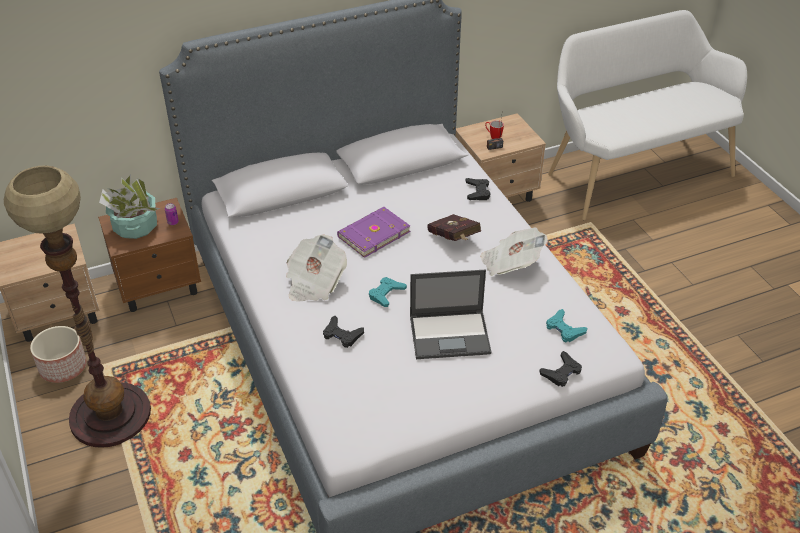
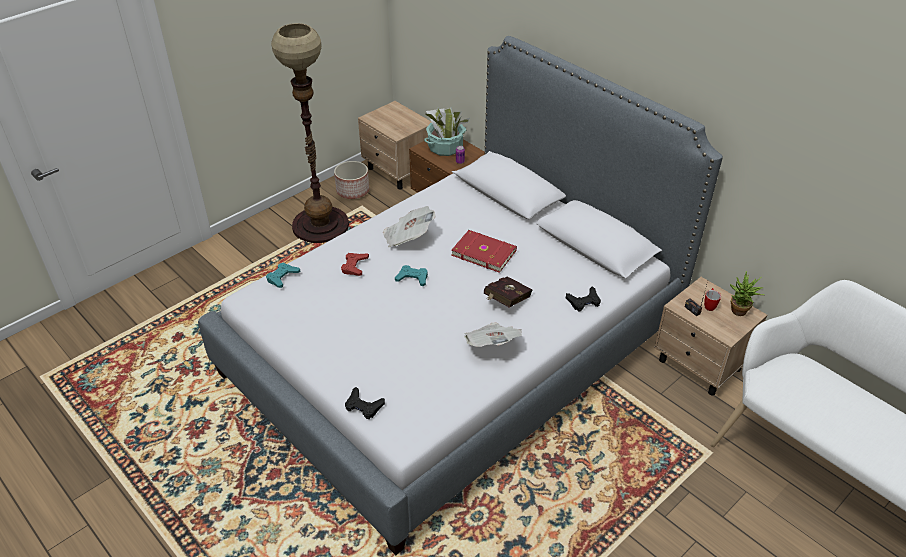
camera: 70 degrees right, 0 degrees up
(342, 335) = (354, 266): black game controller -> red game controller
(372, 234) = (484, 252): purple book -> red book
(450, 334) = (381, 326): laptop -> none
(509, 125) = (739, 313): none -> potted plant
(564, 329) = (420, 399): turquoise game controller -> turquoise game controller (282, 277)

